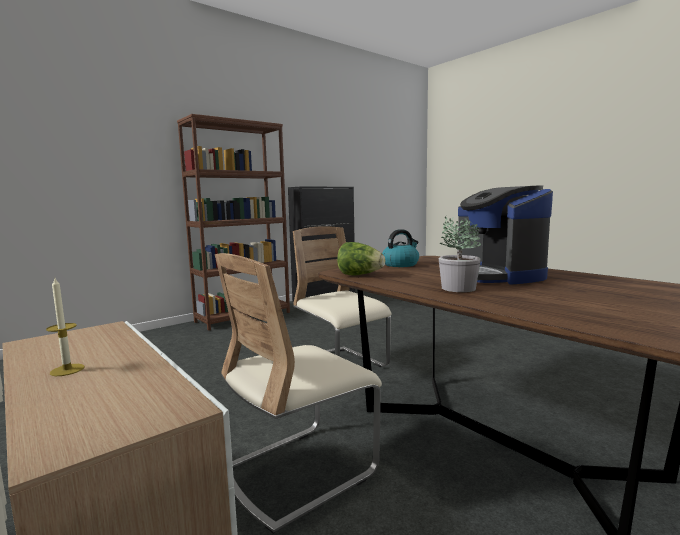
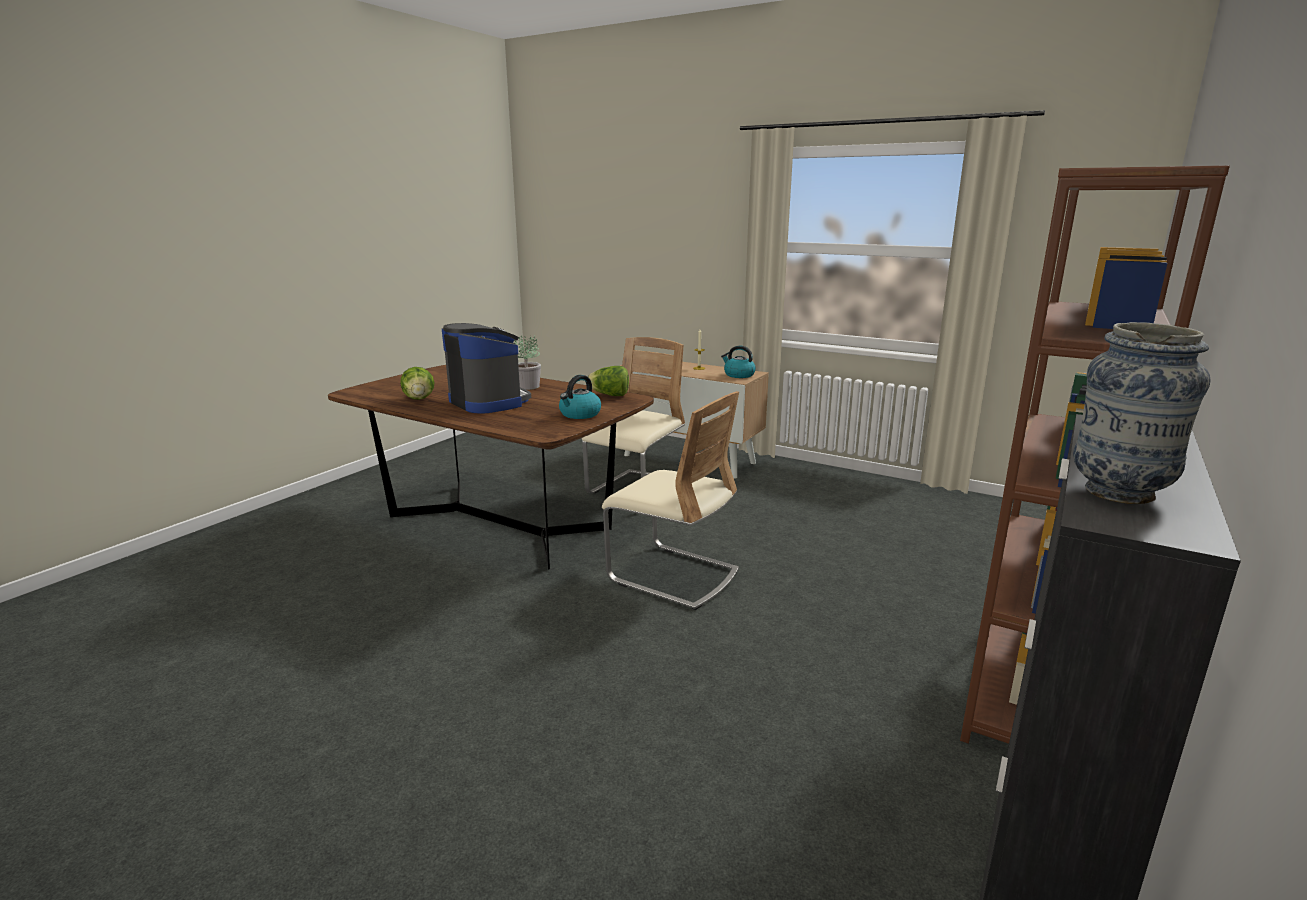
camera: 160 degrees right, 10 degrees up
(70, 339) = (738, 375): none -> kettle
(335, 186) = (1119, 493): none -> vase
(593, 282) = (419, 399): none -> lettuce

